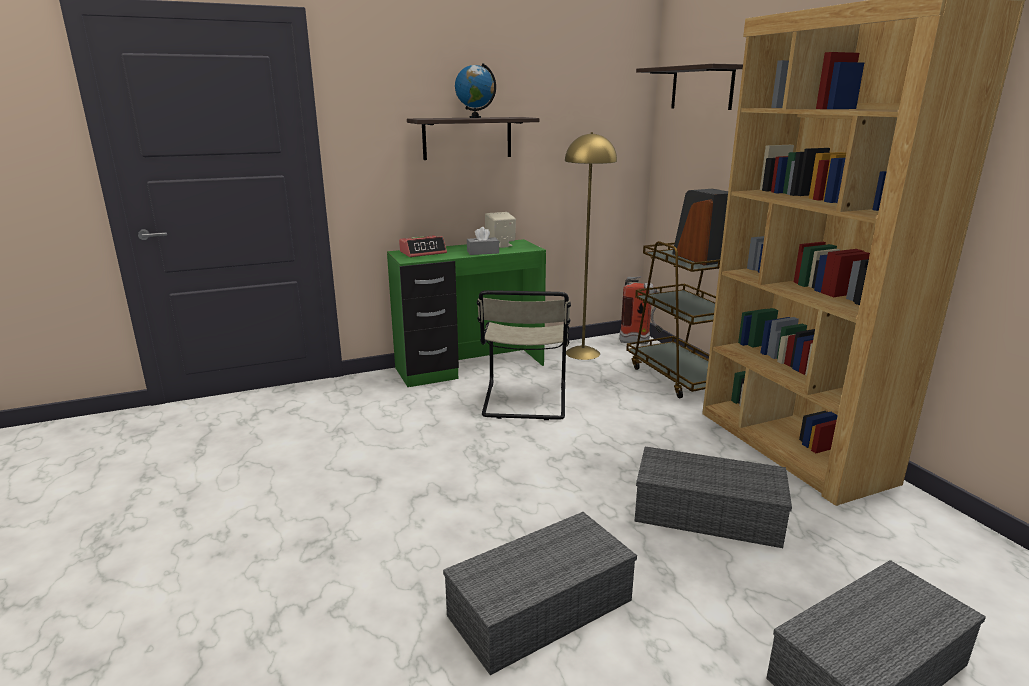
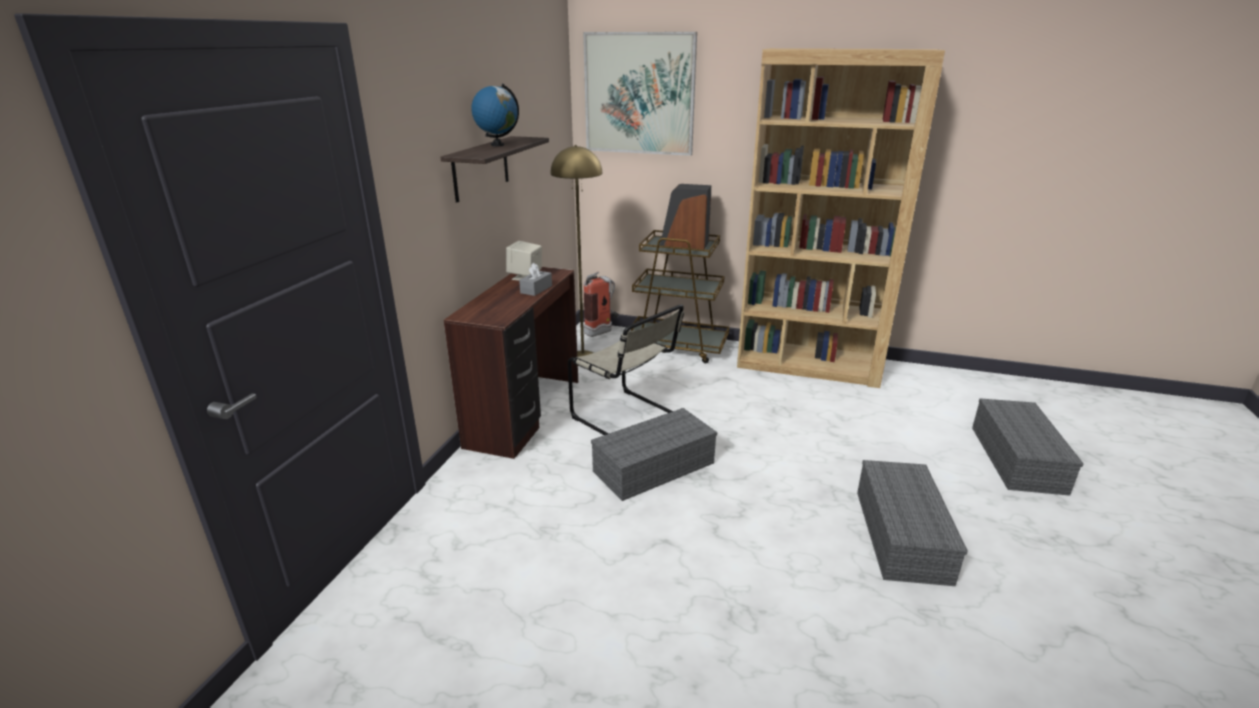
camera: 50 degrees left, 5 degrees up
(423, 252) = (485, 308): alarm clock -> none
(470, 367) = (526, 413): green desk -> brown desk
(702, 88) = (639, 94): shelf -> picture
(709, 513) = (852, 427): grey storage box -> grey storage box (654, 466)

